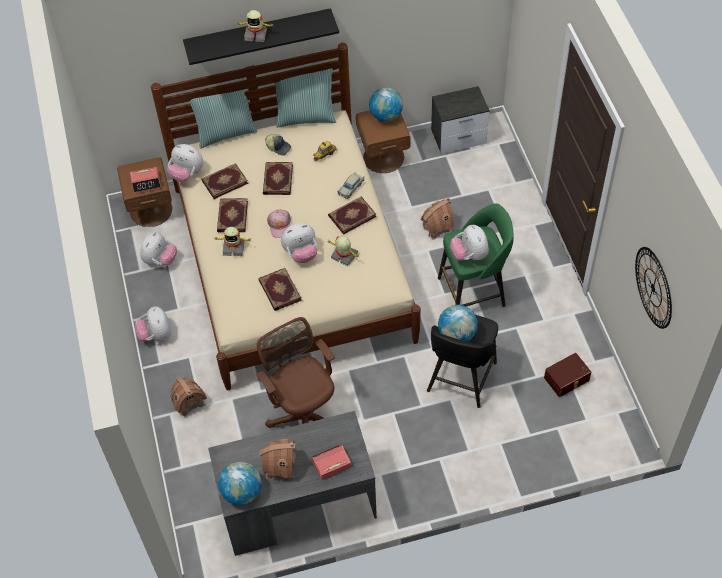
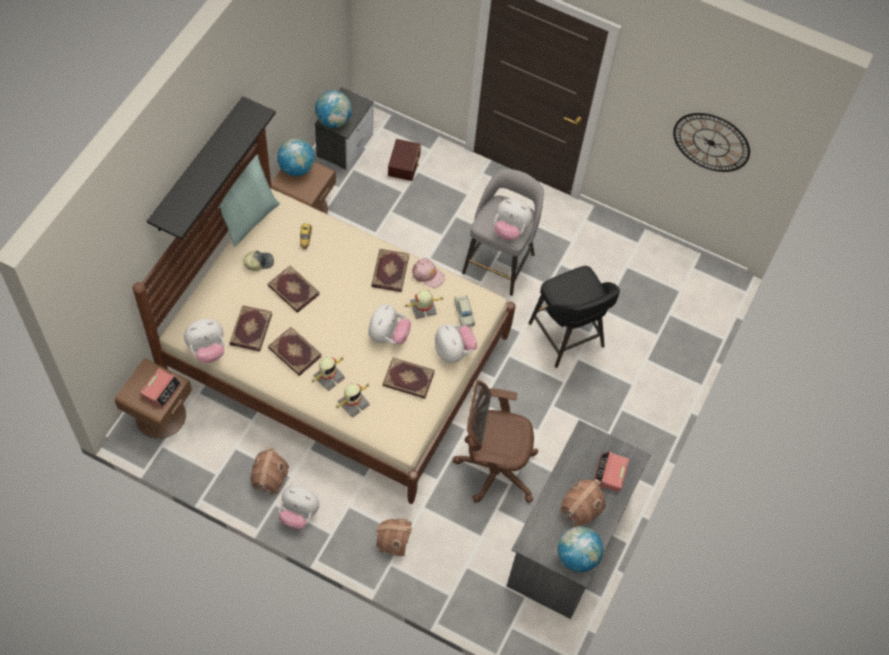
camera: 55 degrees left, 5 degrees up
(160, 260) = (223, 450): plush toy -> plush toy (454, 351)
(226, 132) = (195, 286): pillow -> none
(256, 34) = (208, 167): toy robot -> toy robot (353, 403)
(280, 225) = (343, 327): pink cap -> pink cap (428, 275)
(351, 188) = (360, 249): beige toy car -> beige toy car (464, 313)
(436, 227) = (414, 233): toy house -> toy house (269, 479)
(457, 335) = (574, 298): globe -> globe (333, 120)
(473, 291) = (499, 262): green stool -> grey stool
(567, 379) = (636, 273): brown storage box -> brown storage box (405, 164)

